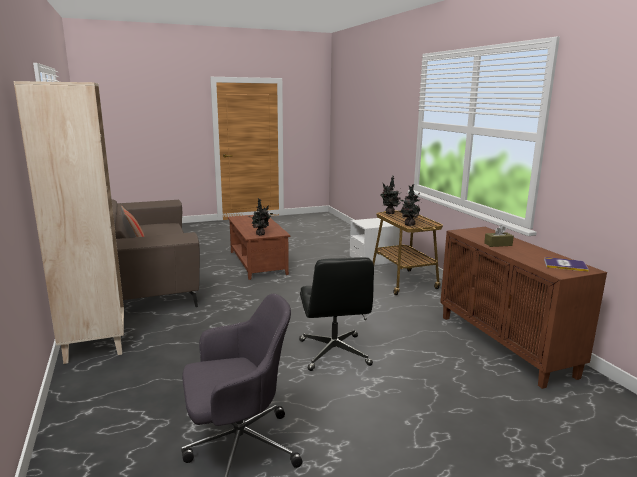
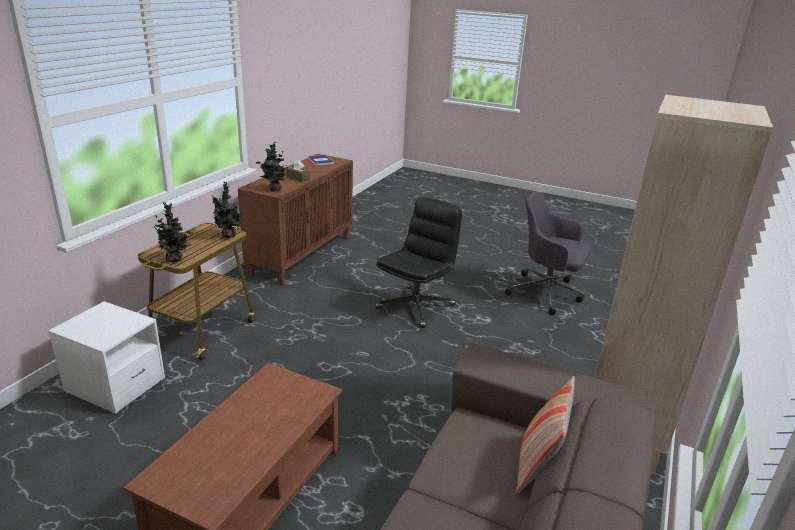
camera: 135 degrees left, 10 degrees up
(261, 234) = (299, 390): potted plant -> potted plant (273, 189)

